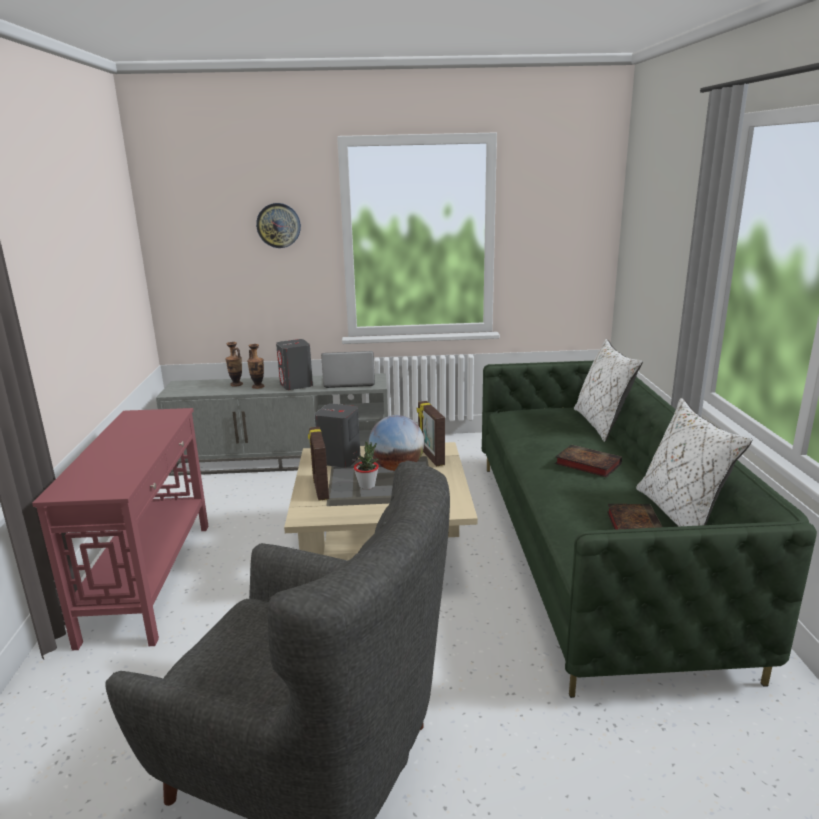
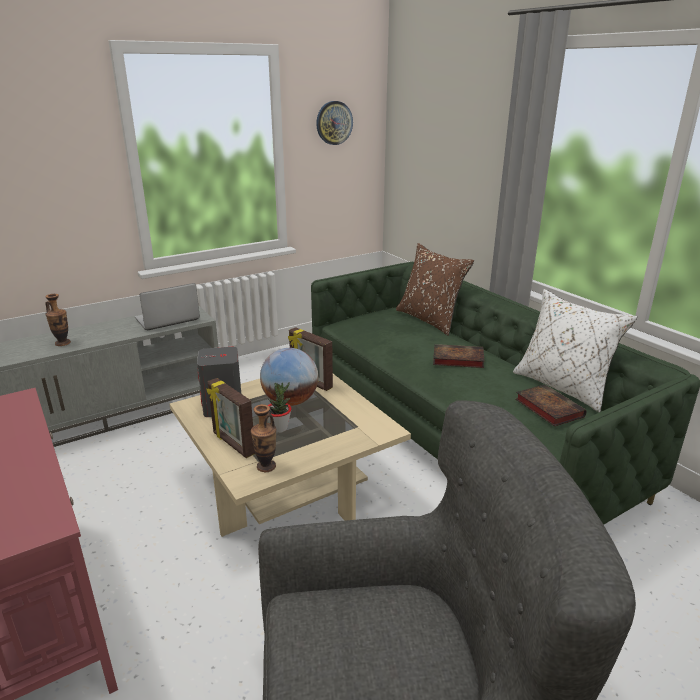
camera: 30 degrees left, 5 degrees up
(236, 384) = (31, 345): vase -> vase (266, 466)
(278, 225) = (47, 148): wall clock -> wall clock (334, 123)
(296, 385) = (109, 333): grey speaker -> none
(602, 424) = (430, 320): white pillow -> brown pillow

